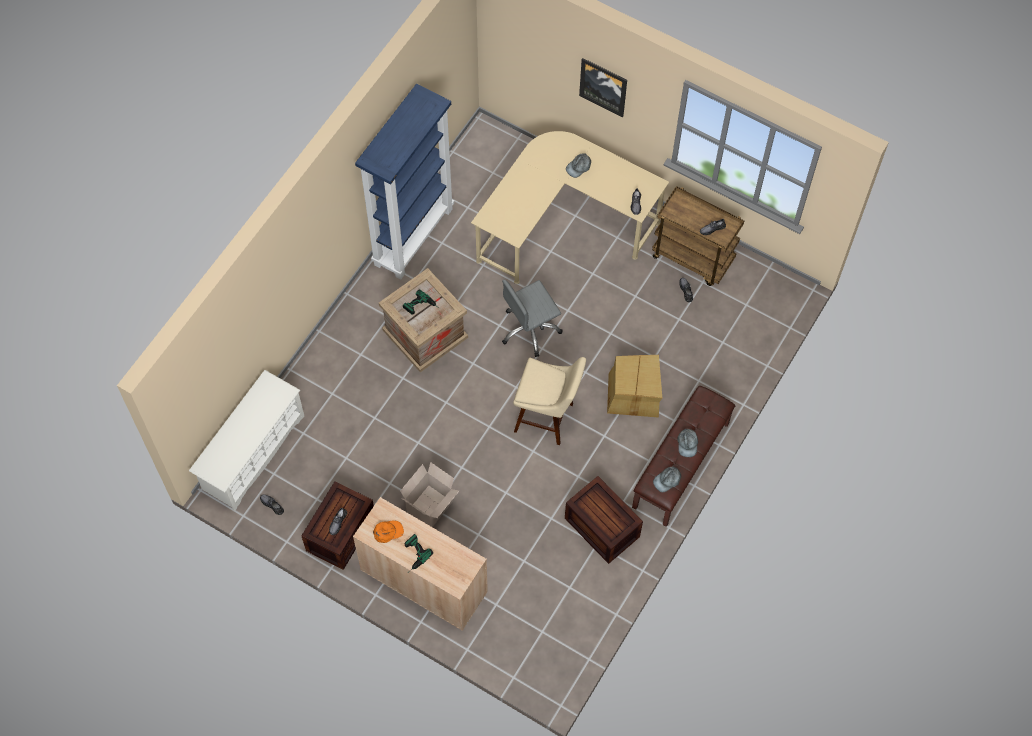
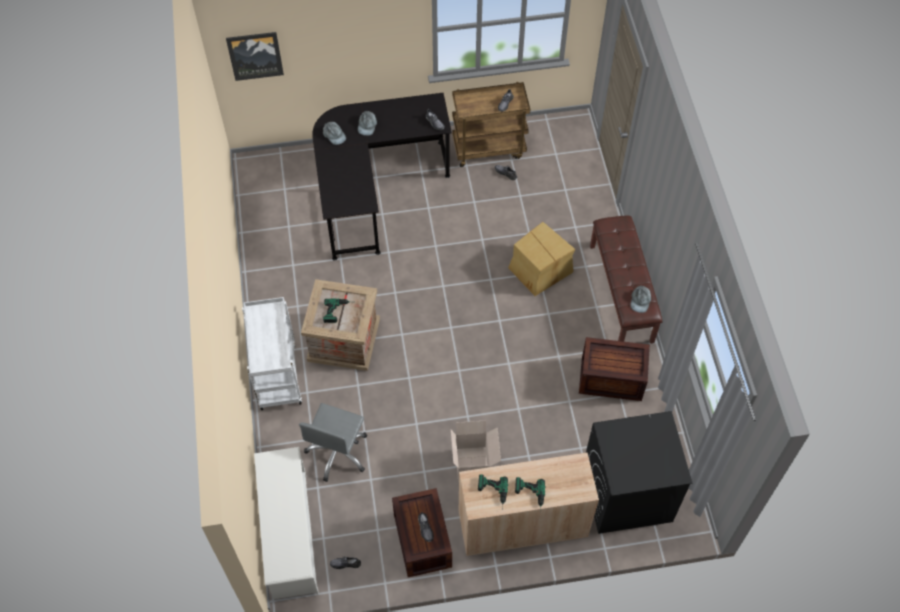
camera: 40 degrees left, 5 degrees down
(351, 323) = (277, 375): none -> white cart
(388, 532) = (492, 493): orange cap -> power drill
(413, 236) = (265, 275): blue bookcase -> none
(523, 624) = (626, 494): none -> black washing machine
(530, 329) = (421, 279): grey office chair -> grey office chair (338, 452)
(548, 419) = (496, 332): beige stool -> none
(563, 224) = (373, 189): beige desk -> black desk
(603, 86) = (352, 40): picture -> picture (255, 55)
(687, 443) = (628, 265): grey cap -> grey cap (334, 135)

